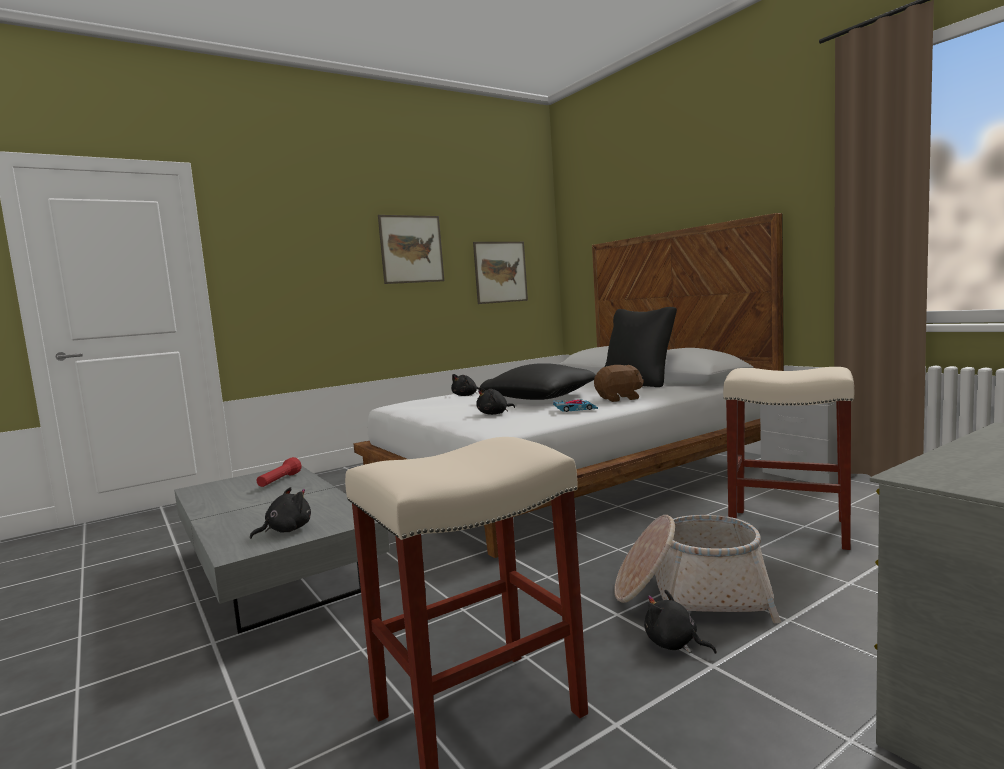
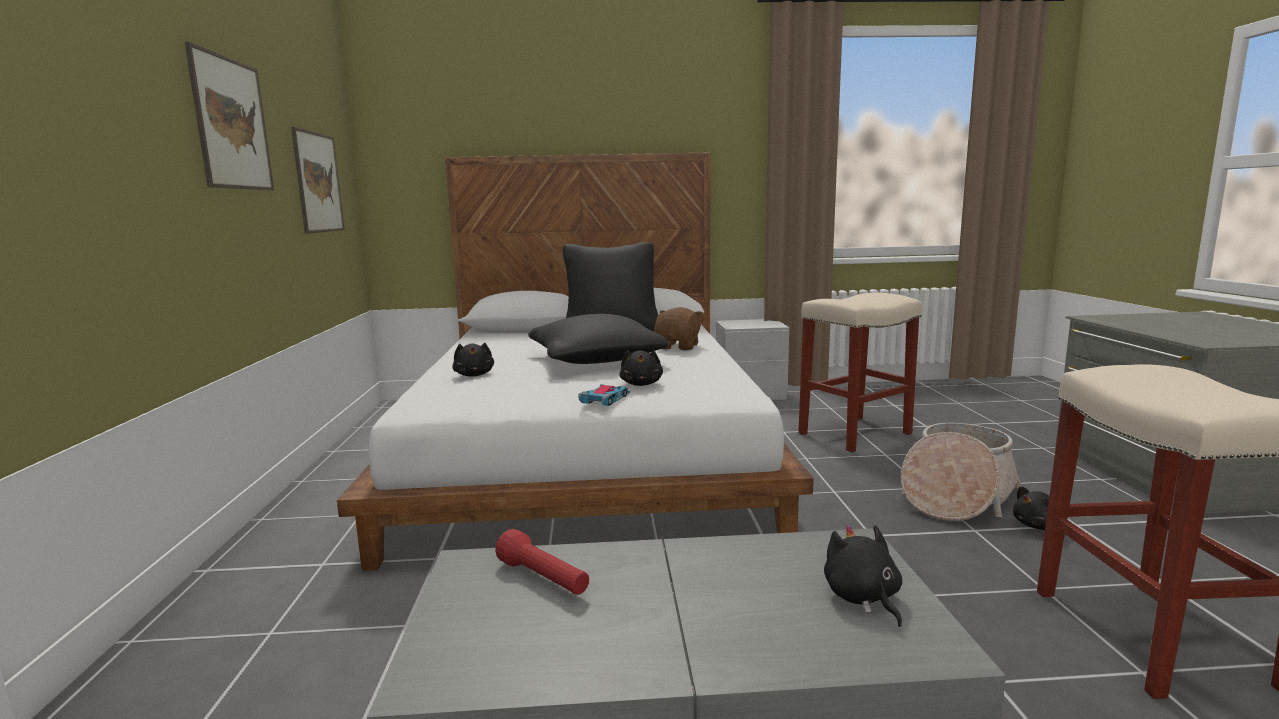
camera: 60 degrees left, 5 degrees up
(575, 409) = (702, 362): toy car -> toy car (605, 399)

